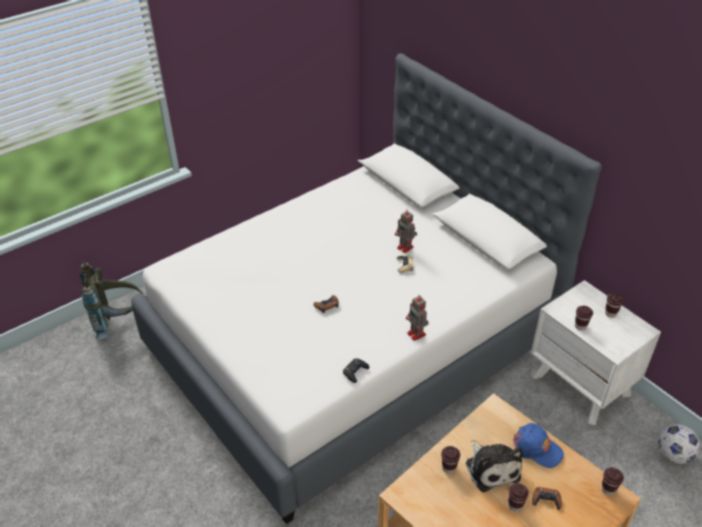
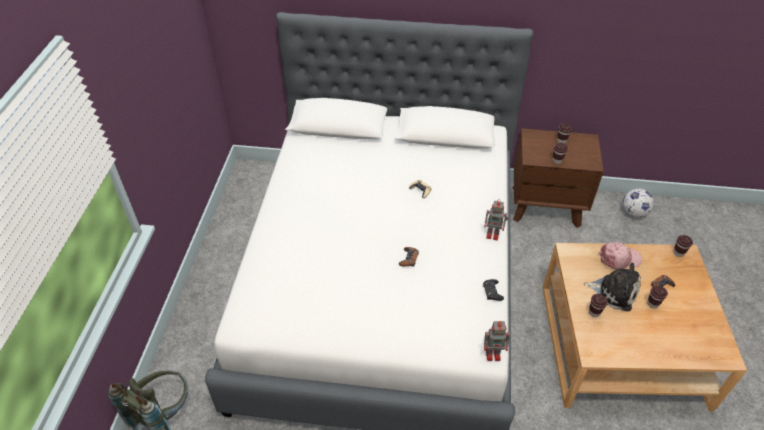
camera: 45 degrees left, 5 degrees up
(405, 248) = (404, 177): toy robot -> toy robot (494, 353)
(537, 448) = (619, 258): blue cap -> pink cap
(581, 385) = (546, 206): white nightstand -> brown nightstand

